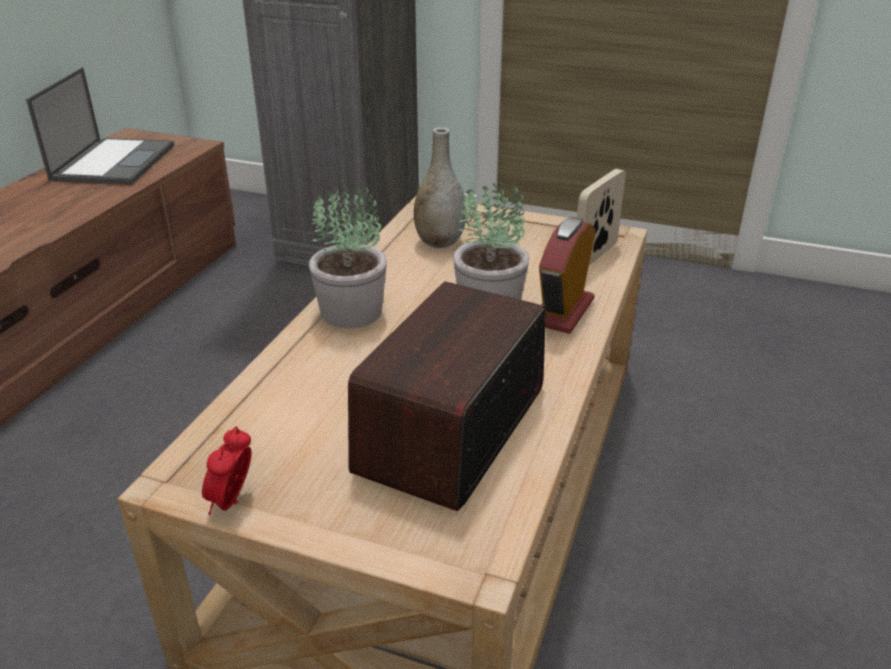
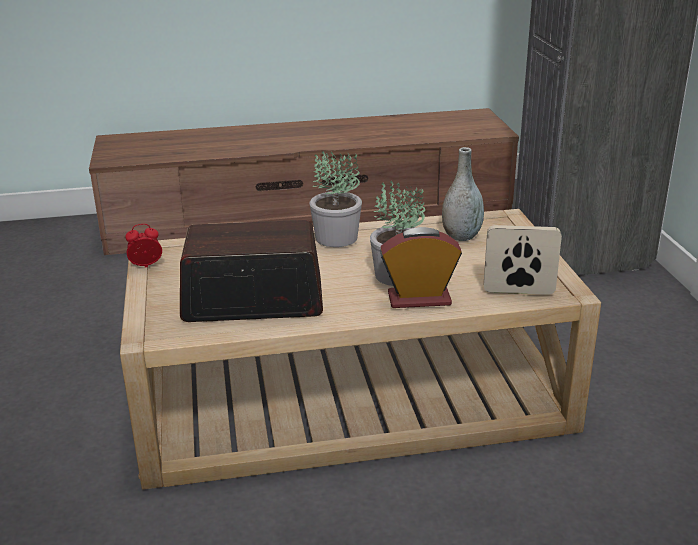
camera: 60 degrees right, 5 degrees down
(114, 162) = (439, 124): laptop -> none

